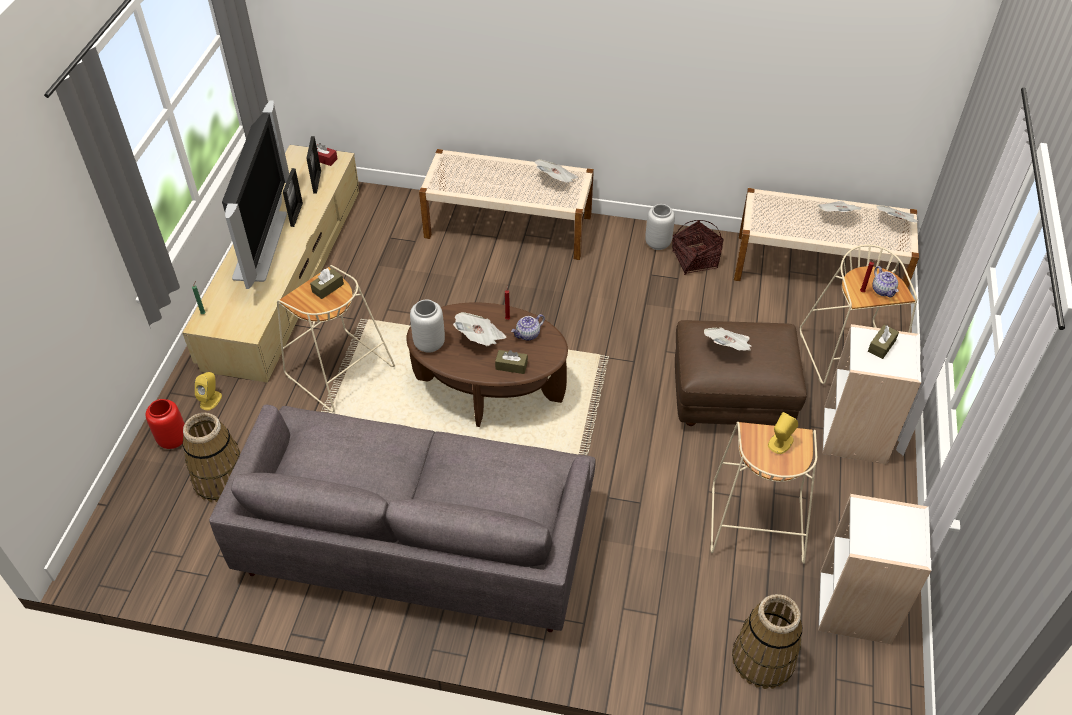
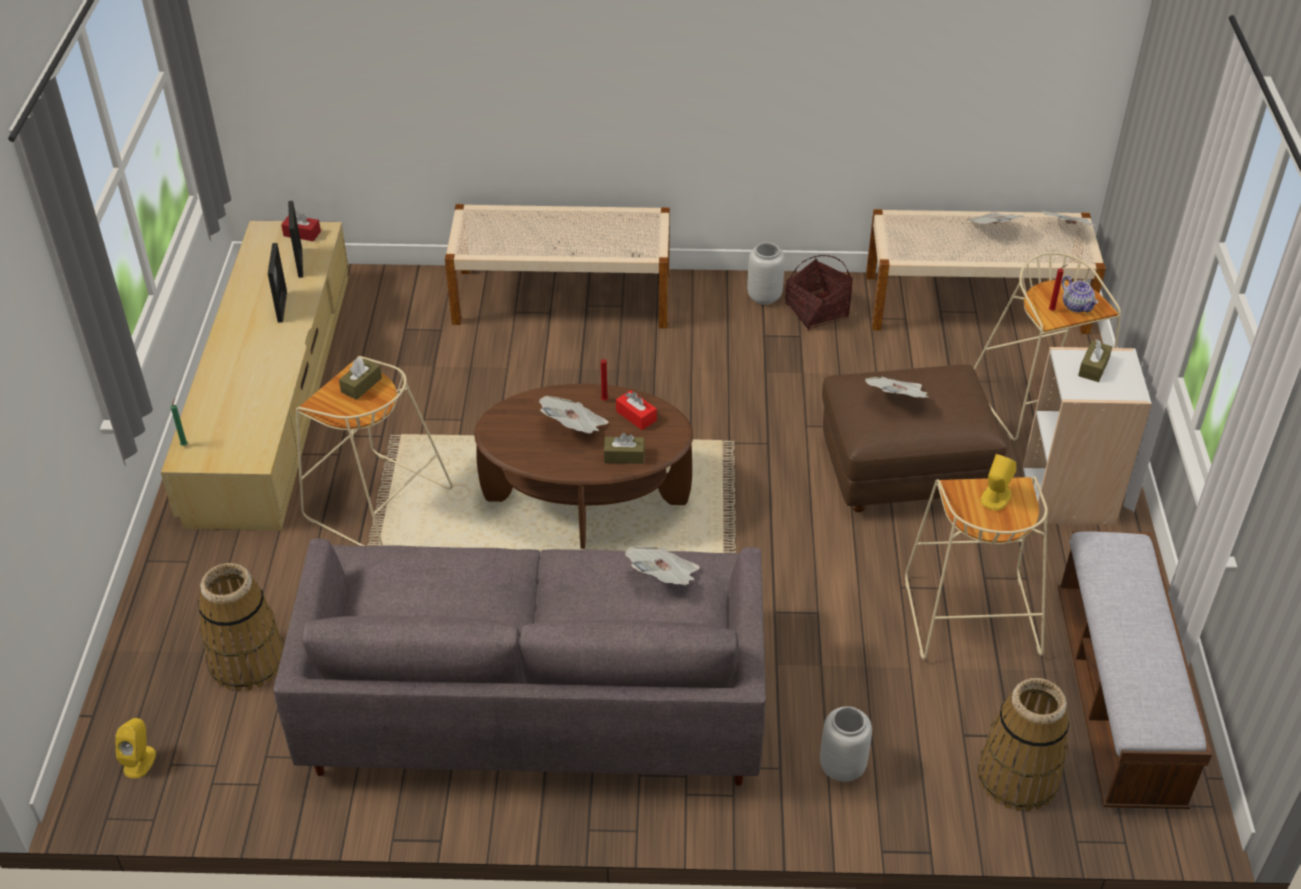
camera: 10 degrees left, 5 degrees down
(172, 440) = (165, 620): red vase -> none
(211, 400) = (207, 562): yellow speaker -> yellow speaker (140, 761)
(262, 245) = (245, 350): television -> none
(429, 343) = (509, 442): grey vase -> grey vase (842, 766)
(528, 335) = (636, 416): teapot -> red tissue box
(556, 180) = (625, 226): newspaper -> newspaper (664, 577)
(854, 607) = (1116, 698): bookcase -> bench

